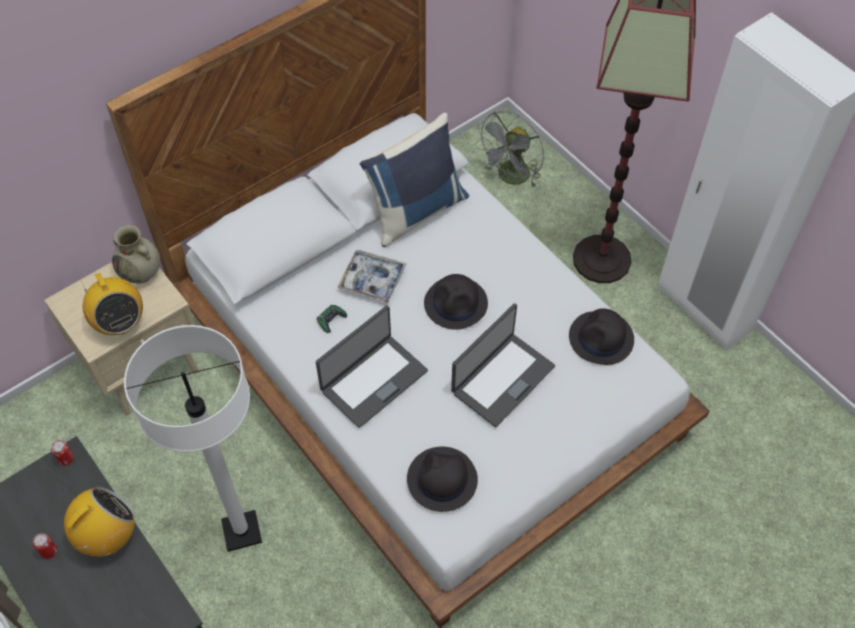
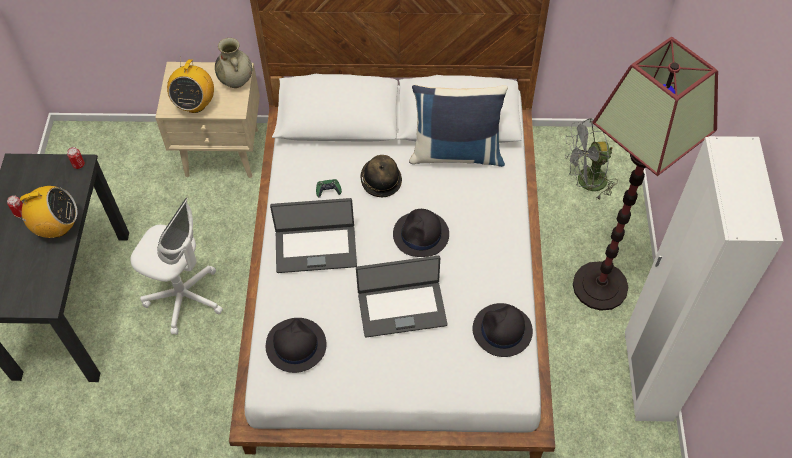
camera: 40 degrees right, 0 degrees up
(241, 531) = (185, 298): white floor lamp -> white office chair
(372, 280) = (380, 181): tray -> hat

